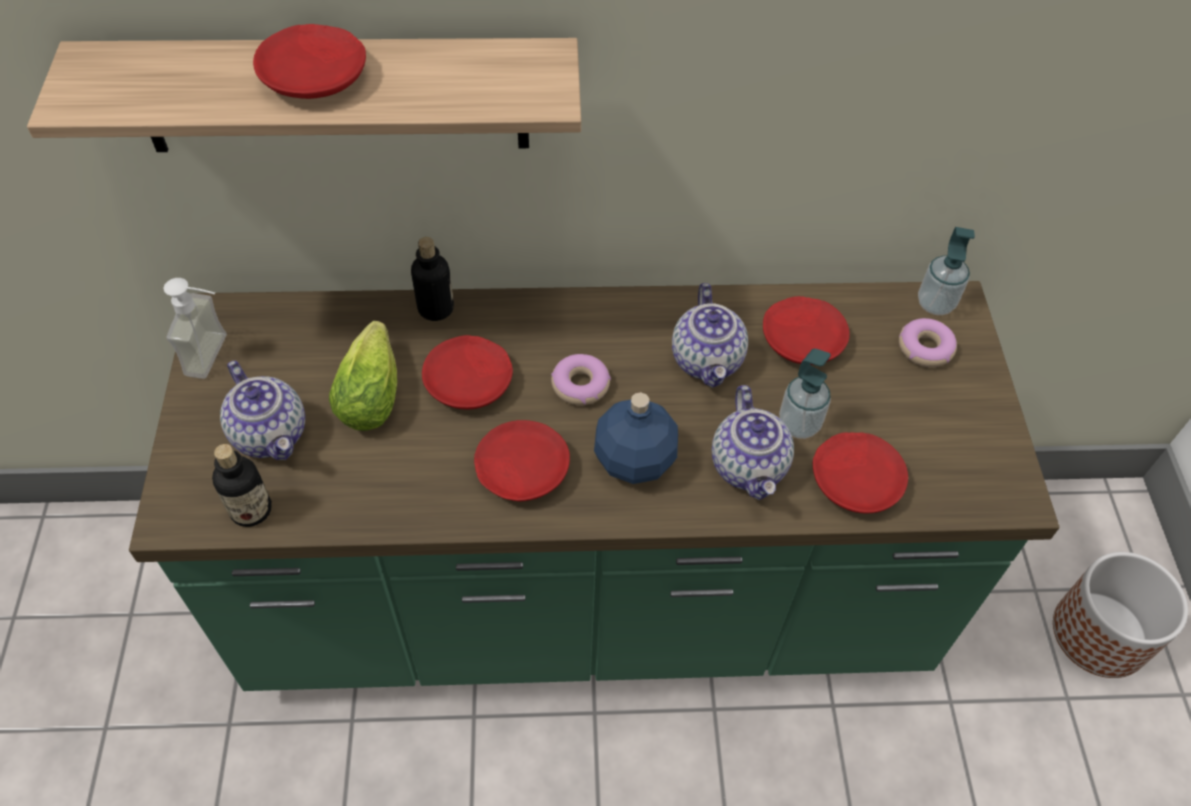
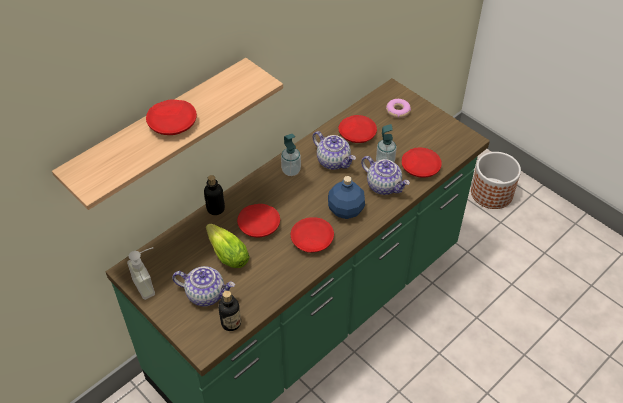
camera: 40 degrees left, 5 degrees down
(580, 385) = (300, 199): donut -> none
(935, 303) = (386, 94): soap dispenser -> soap dispenser (291, 170)

